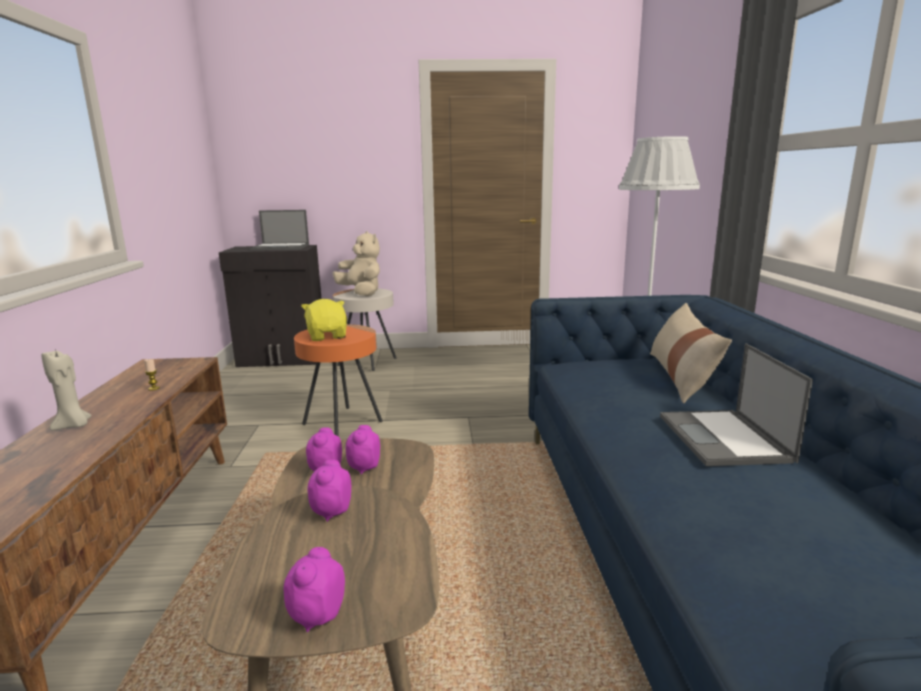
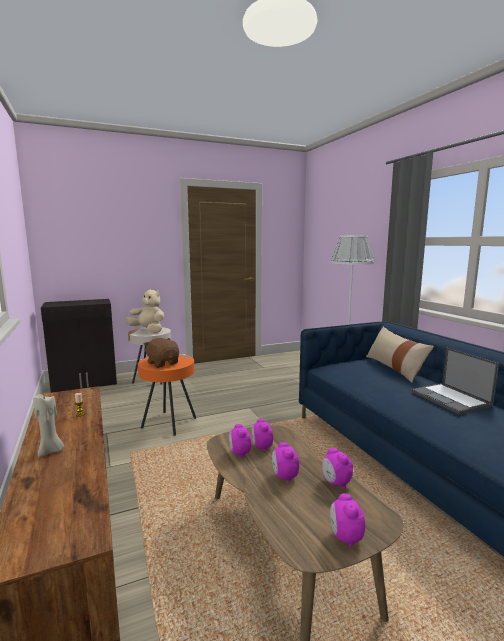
camera: 20 degrees left, 5 degrees down
(281, 247) = (85, 301): laptop -> none
(327, 336) = (163, 363): yellow plush toy -> brown plush toy
(393, 536) = (336, 483): none -> alarm clock

